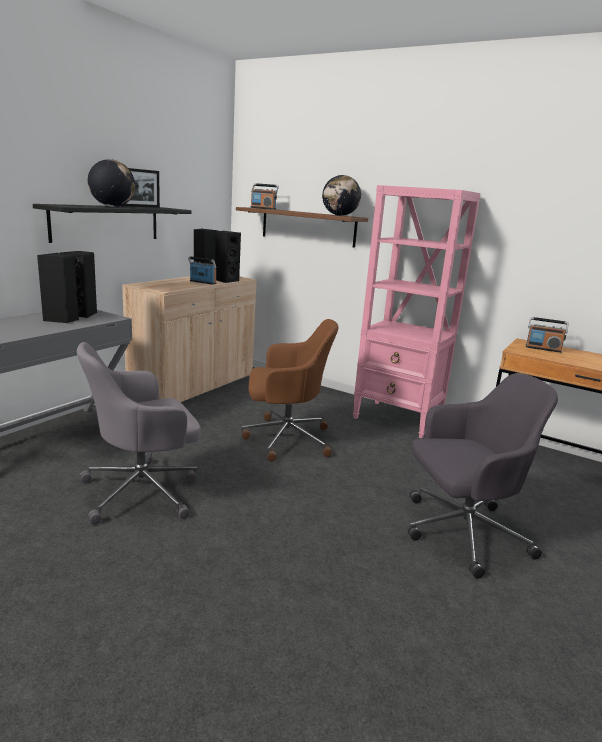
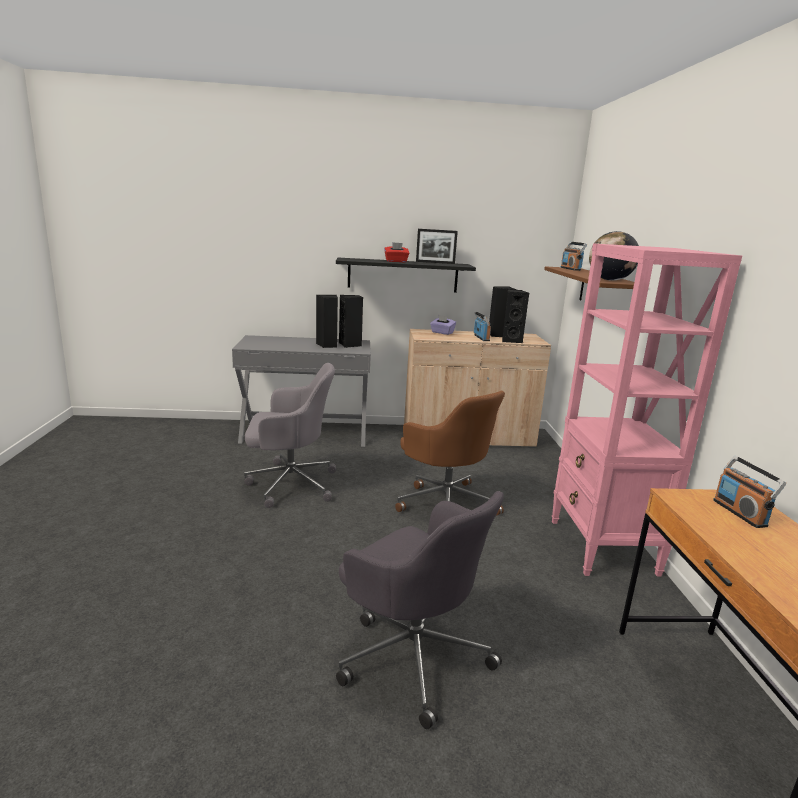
camera: 55 degrees right, 0 degrees up
(112, 206) = (396, 261): globe -> red tissue box
(143, 491) = (289, 483): grey office chair -> grey office chair turned 150 degrees clockwise
(161, 283) = (442, 332): none -> purple tissue box

